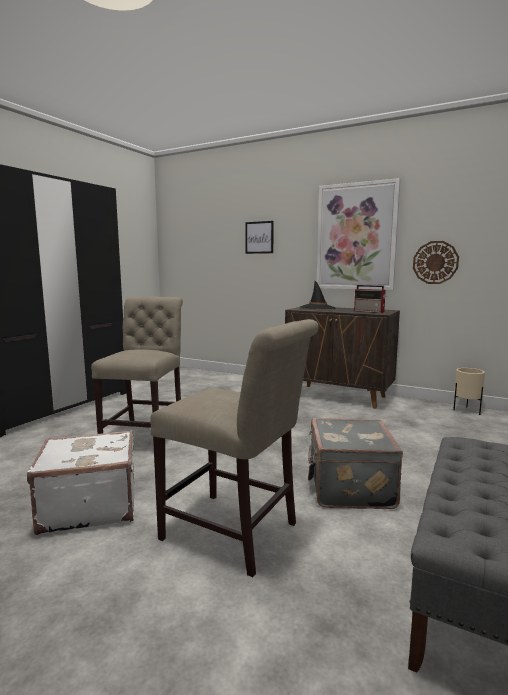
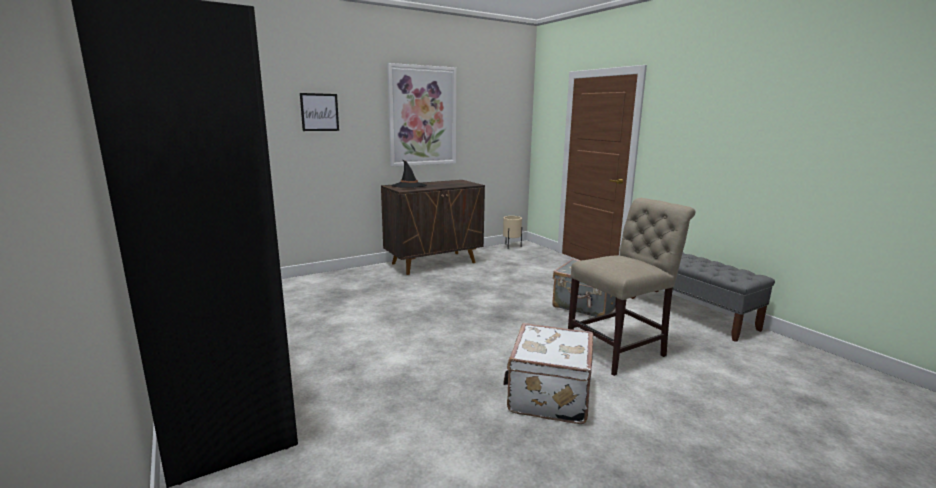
camera: 60 degrees left, 5 degrees up
(146, 435) = (419, 349): beige chair -> none
(369, 311) = (458, 183): radio -> none
(435, 262) = (480, 139): wall clock -> none

